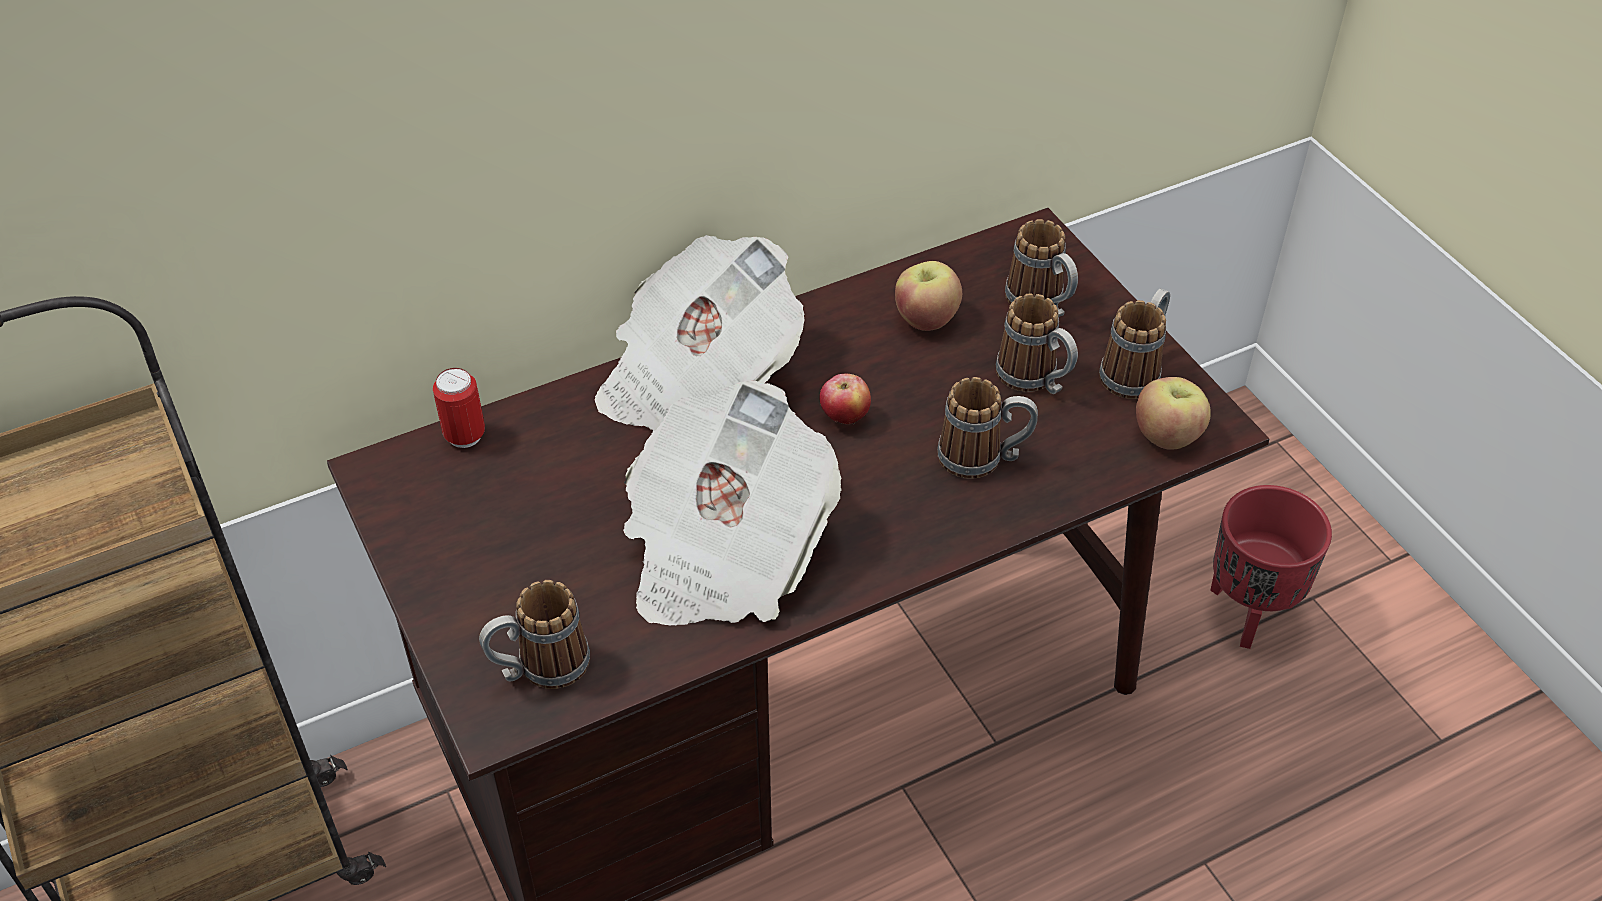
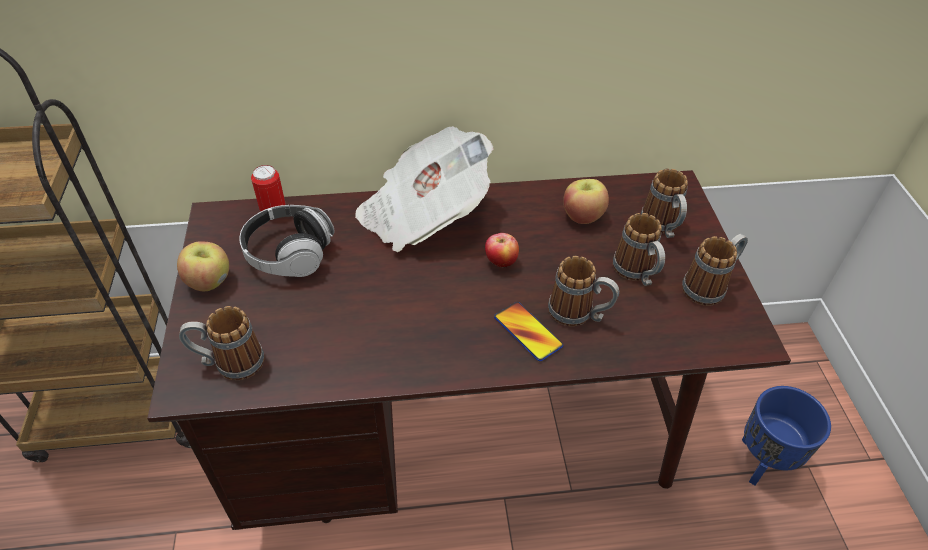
camera: 20 degrees right, 0 degrees up
(531, 494) = (289, 254): none -> headphones
(723, 549) = (382, 322): newspaper -> none
(927, 502) = (527, 332): none -> phone
(1167, 435) = (715, 336): apple -> apple (209, 281)
(1248, 611) = (762, 461): red planter -> blue planter

